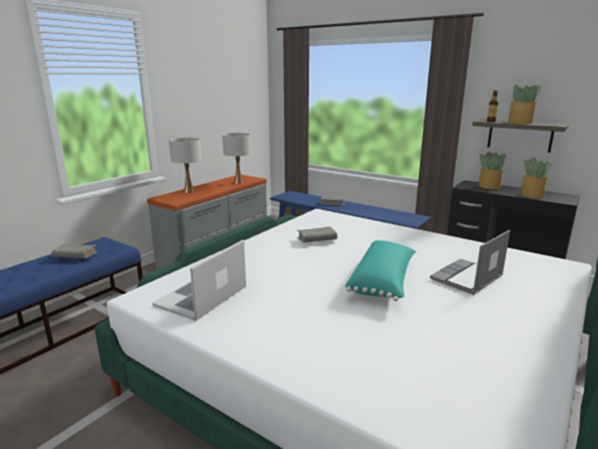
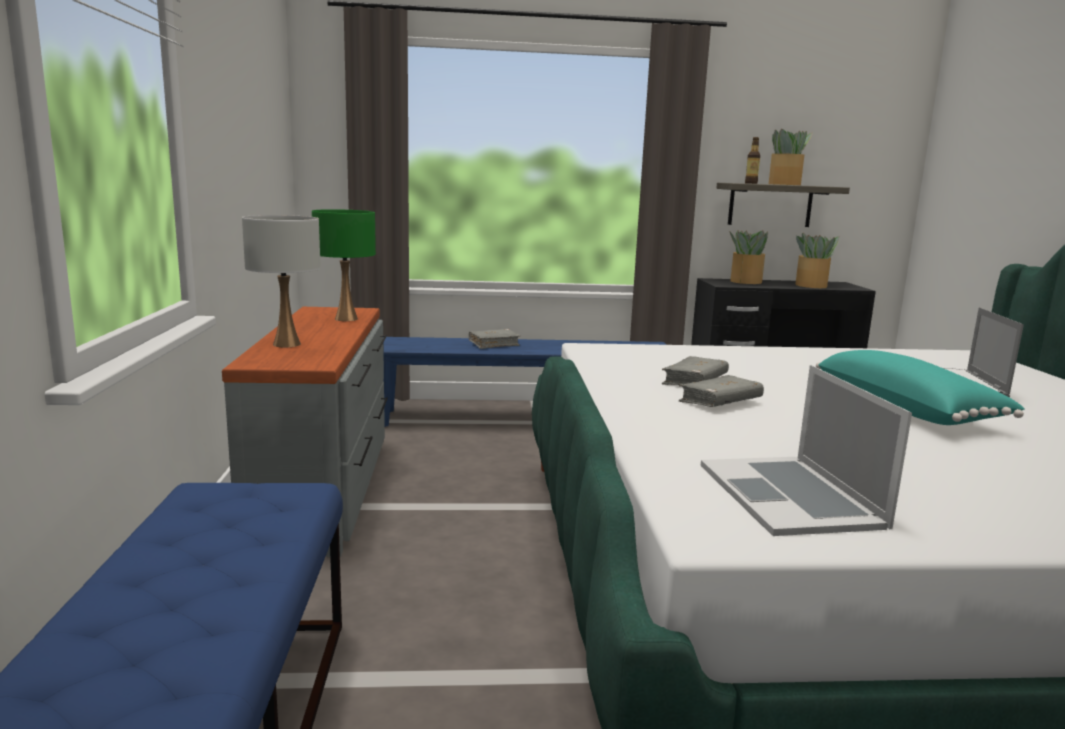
camera: 40 degrees left, 5 degrees down
(75, 256) = (217, 540): grey book -> grey book (720, 402)
(238, 182) = (346, 319): white table lamp -> green table lamp

